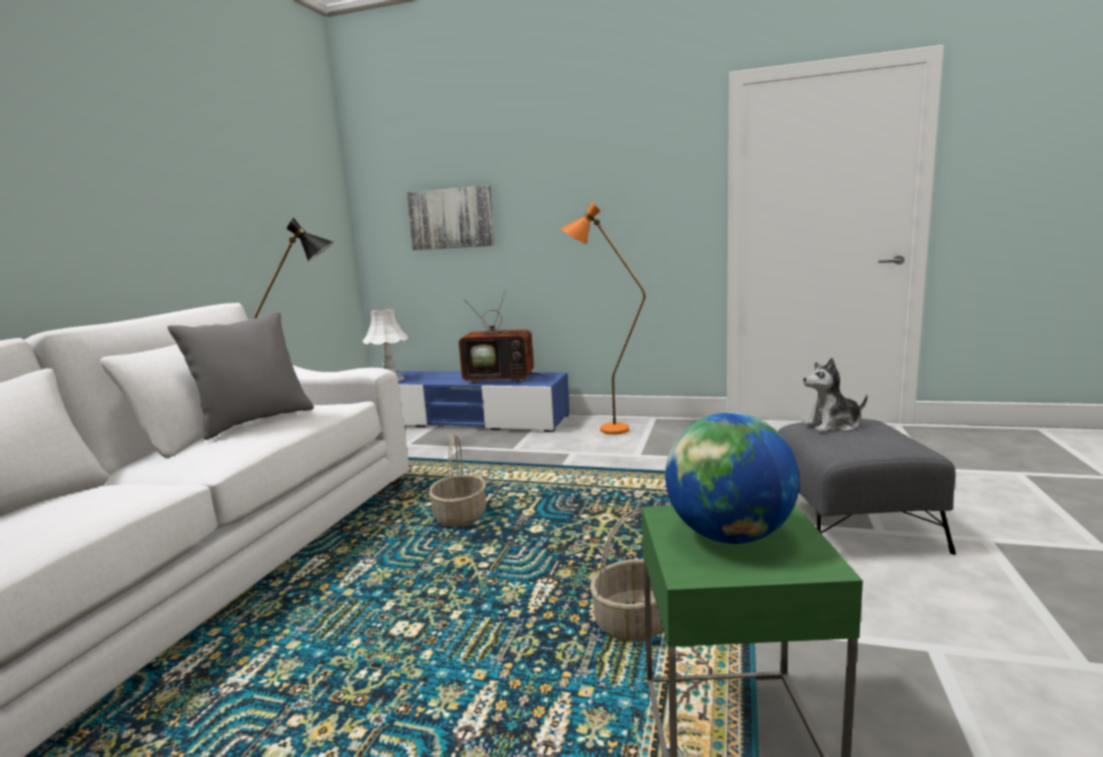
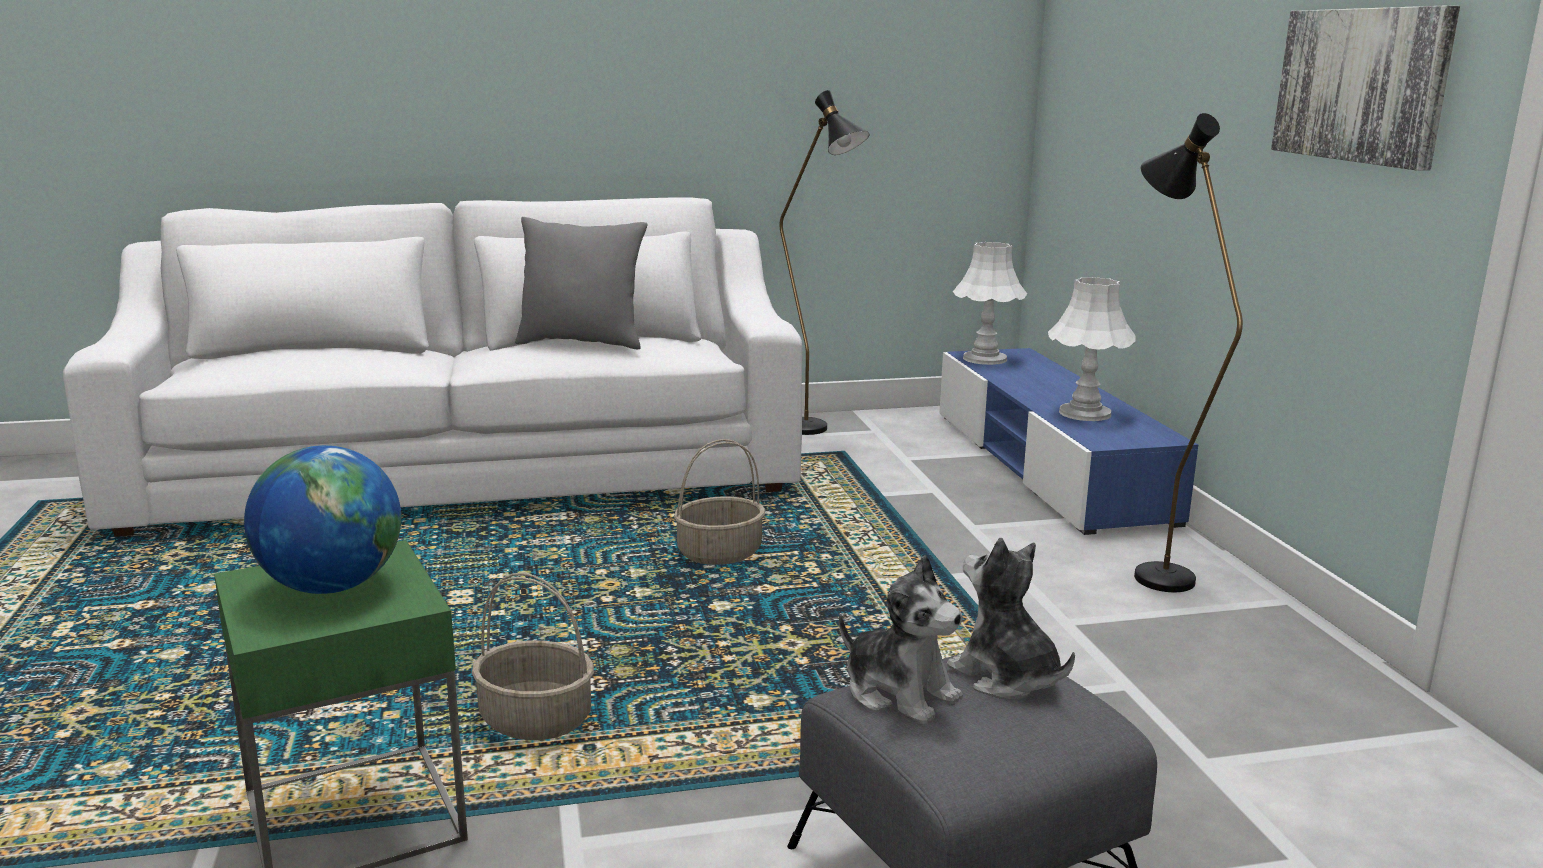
camera: 60 degrees right, 5 degrees up
(451, 218) = (1124, 105): picture -> picture (1362, 85)
(502, 379) = (1084, 413): television -> white table lamp
(603, 430) = (1150, 570): orange floor lamp -> black floor lamp
(845, 444) = (899, 693): none -> plush toy

